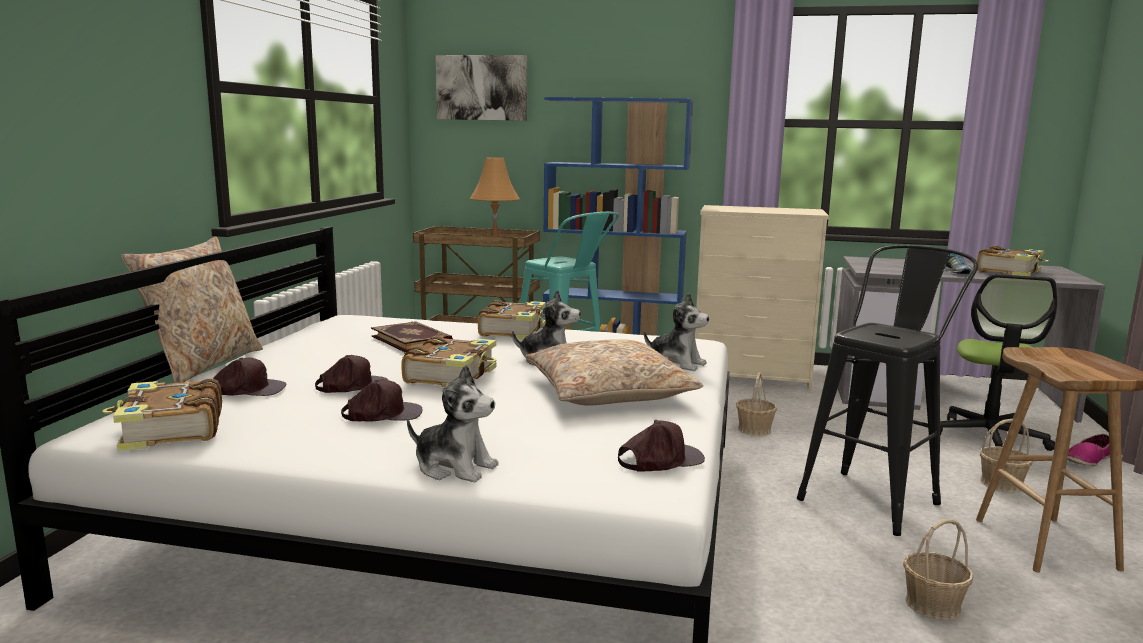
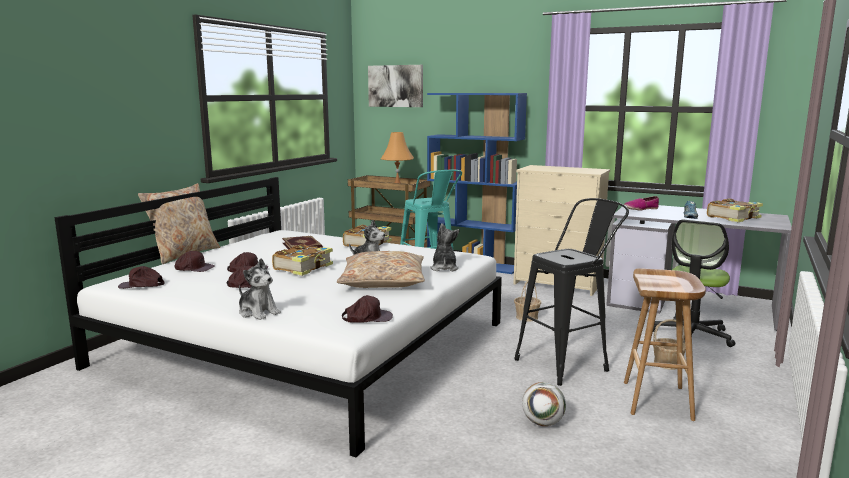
camera: 15 degrees right, 0 degrees up
(170, 430) = (141, 285): book -> brown cap
(676, 363) = (444, 268): plush toy -> plush toy turned 135 degrees counterclockwise
(932, 605) = (542, 423): basket -> football
(1087, 460) = (752, 355): shoe -> shoe (640, 209)

